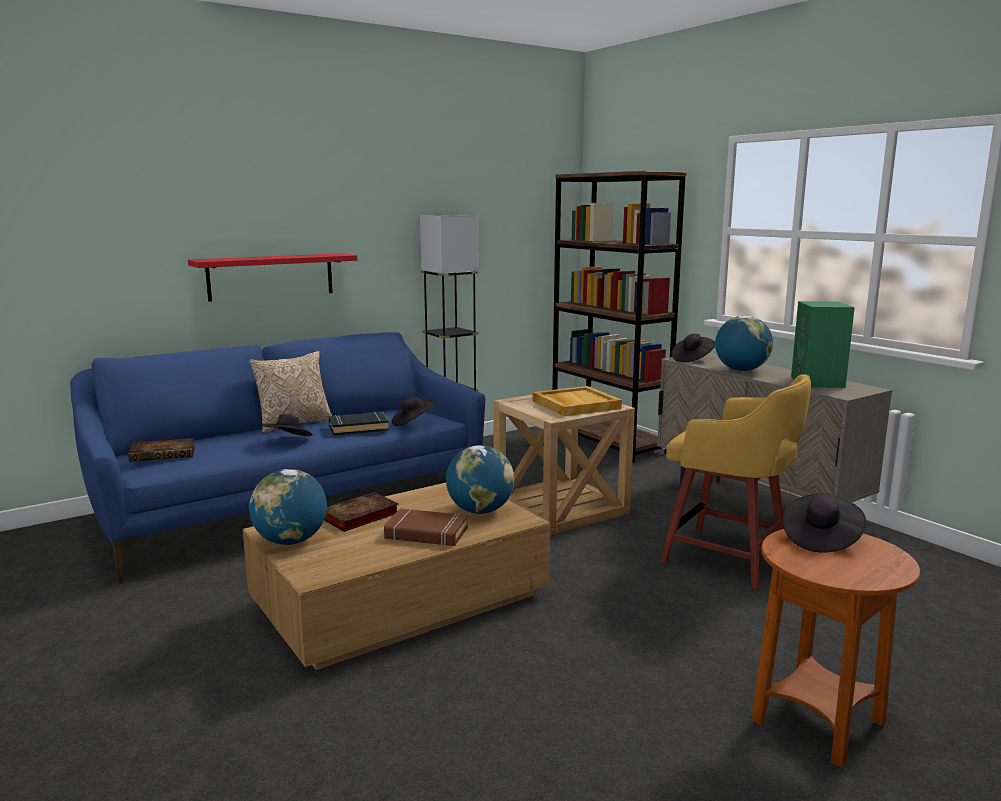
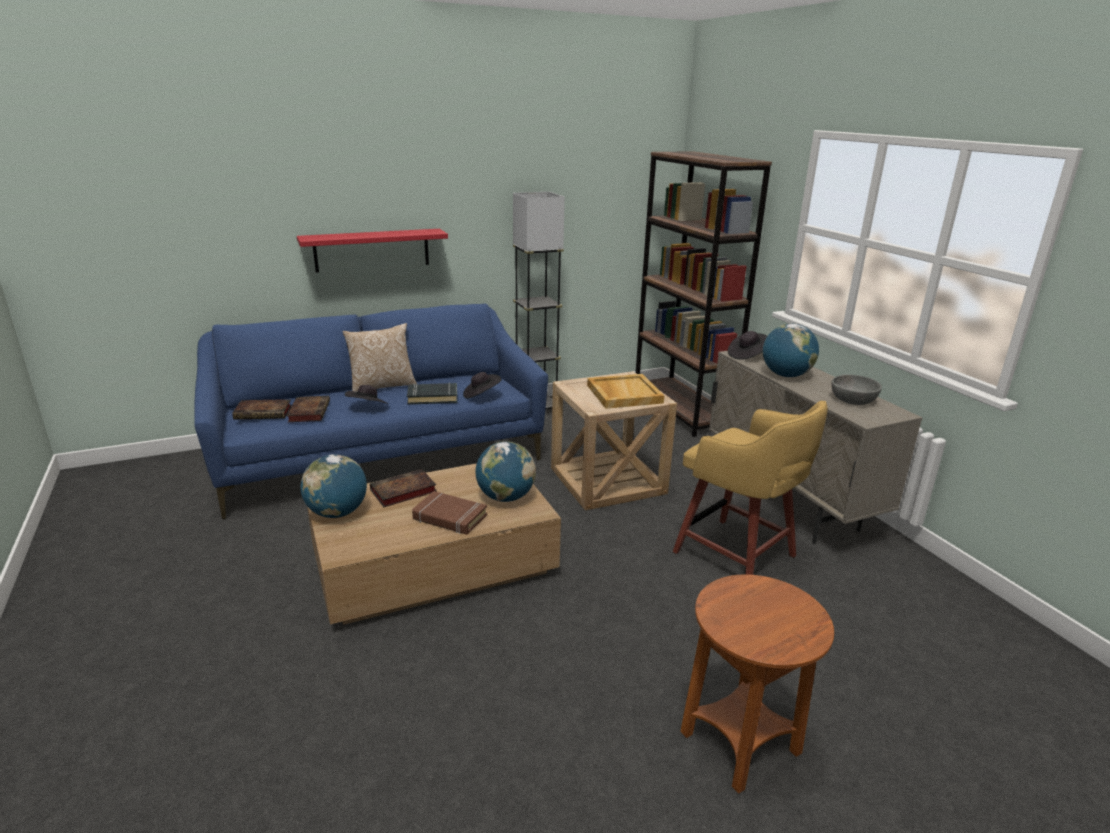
camera: 10 degrees right, 10 degrees up
(219, 449) = (309, 411): none -> book
(819, 382) = (853, 400): green speaker -> grey bowl
(820, 539) = (758, 593): black hat -> none

